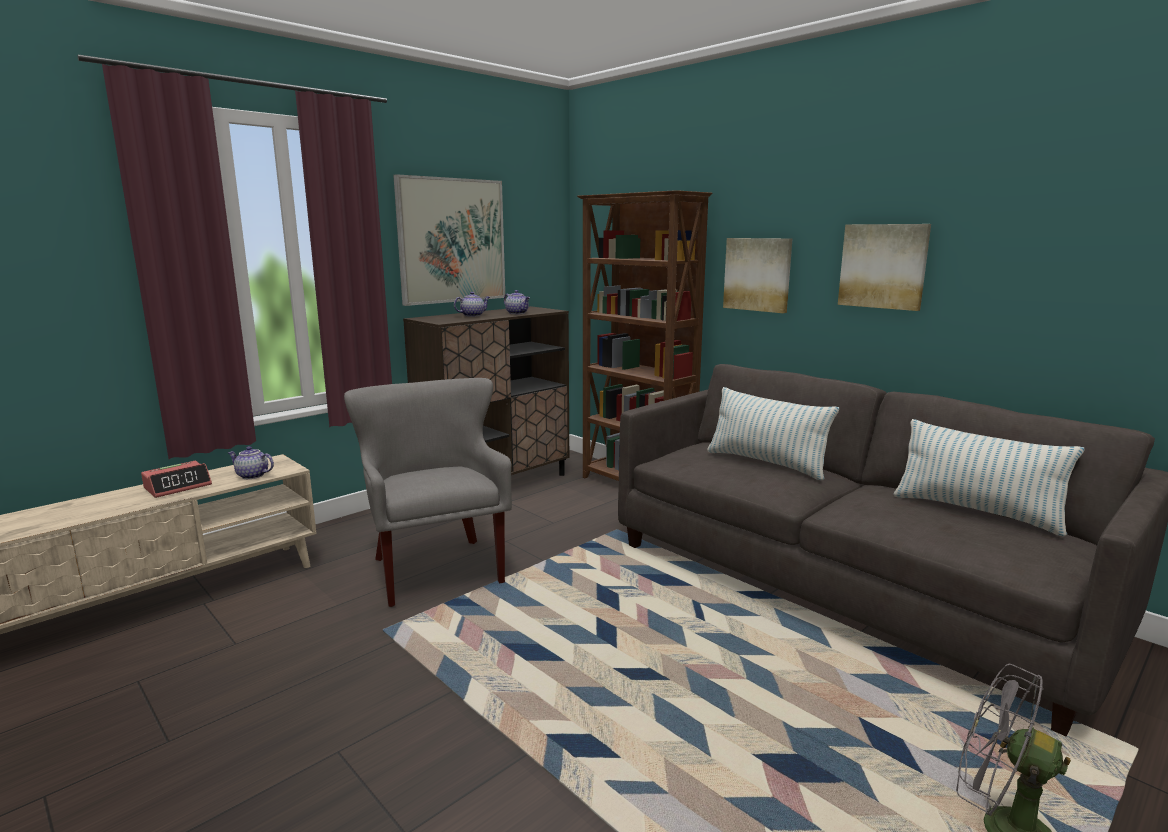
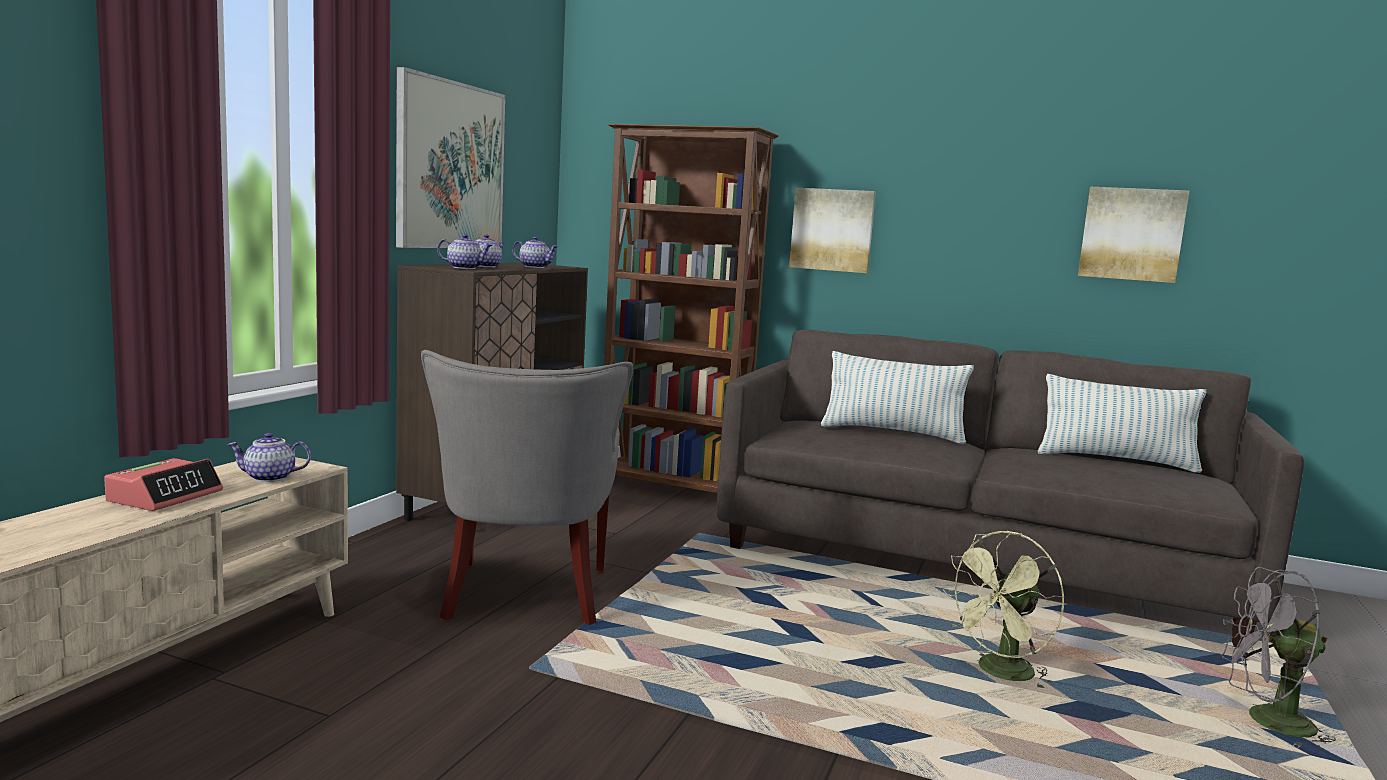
camera: 25 degrees left, 5 degrees down
(437, 569) = (524, 596): grey armchair -> grey armchair turned 135 degrees counterclockwise
(447, 319) = (465, 268): none -> teapot
(749, 709) = (1000, 674): none -> green fan
(883, 266) = (979, 224): picture -> picture (1131, 234)

